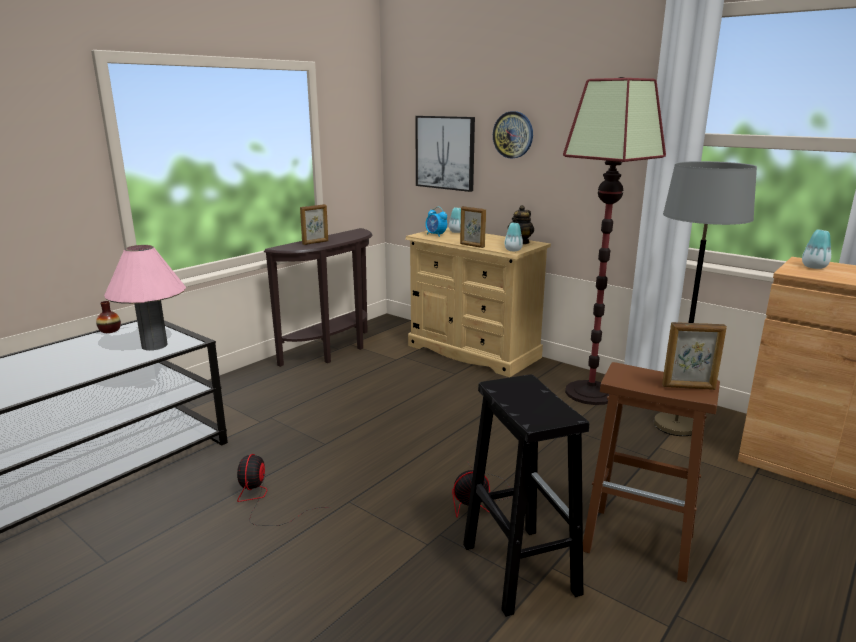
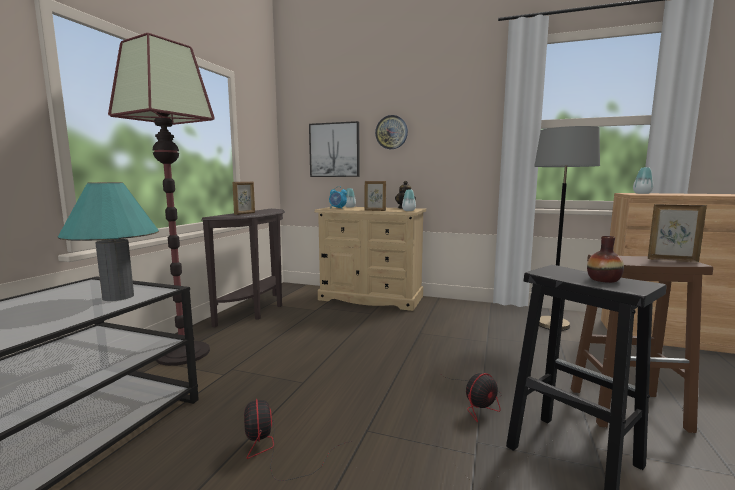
camera: 20 degrees left, 10 degrees down
(110, 330) = (49, 290): vase -> vase (603, 279)
(154, 345) = (118, 297): pink table lamp -> turquoise table lamp
(591, 393) = (478, 313): floor lamp -> floor lamp (184, 353)
(689, 387) = (672, 260): picture frame -> picture frame turned 150 degrees counterclockwise

